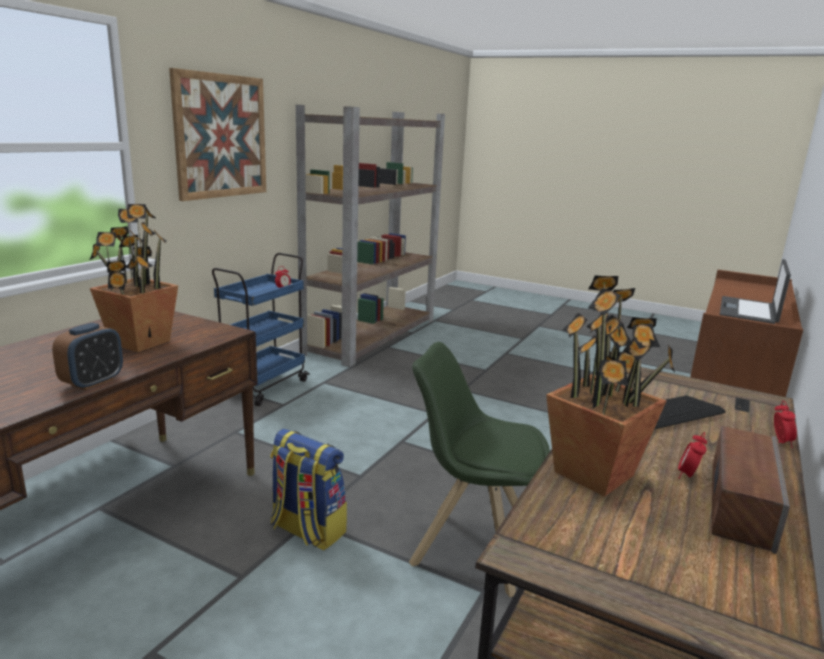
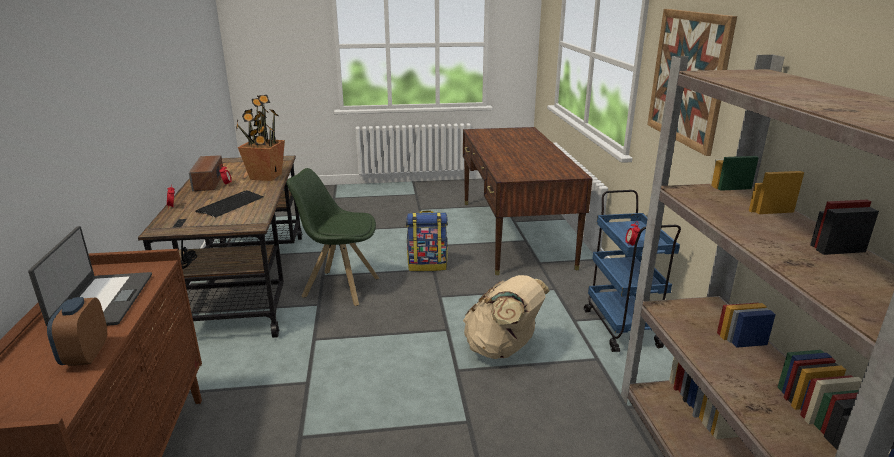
camera: 145 degrees right, 5 degrees up
(92, 382) = (486, 151): alarm clock -> alarm clock (86, 355)
(139, 342) = (522, 163): potted plant -> none
(378, 411) = (502, 349): none -> beige backpack
(472, 549) = (340, 287): green chair -> green chair turned 150 degrees counterclockwise

